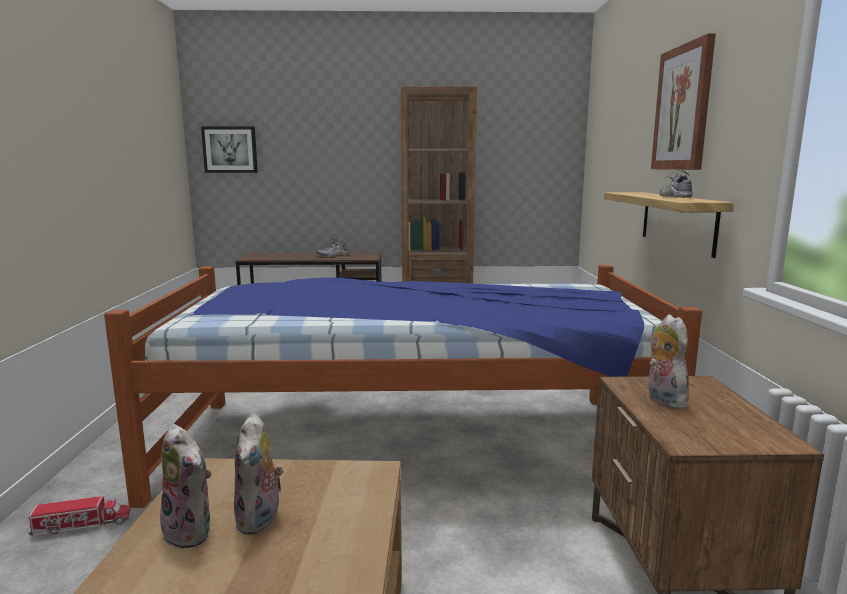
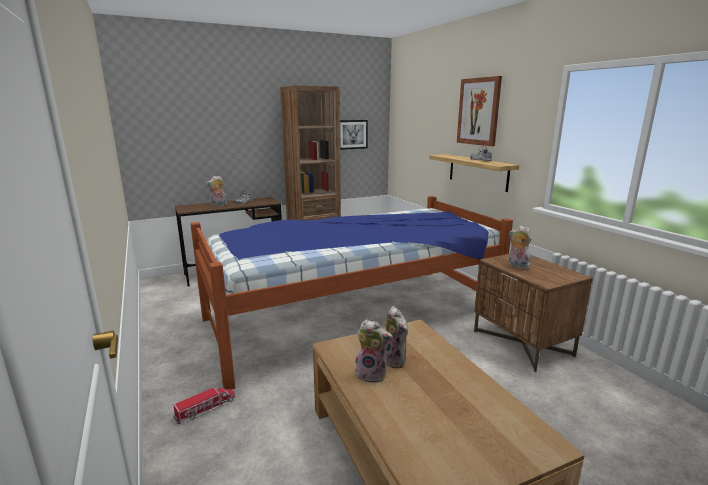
camera: 25 degrees left, 5 degrees up
(230, 149) = (152, 128): picture -> picture (352, 134)
(296, 256) = (218, 205): none -> plush toy

